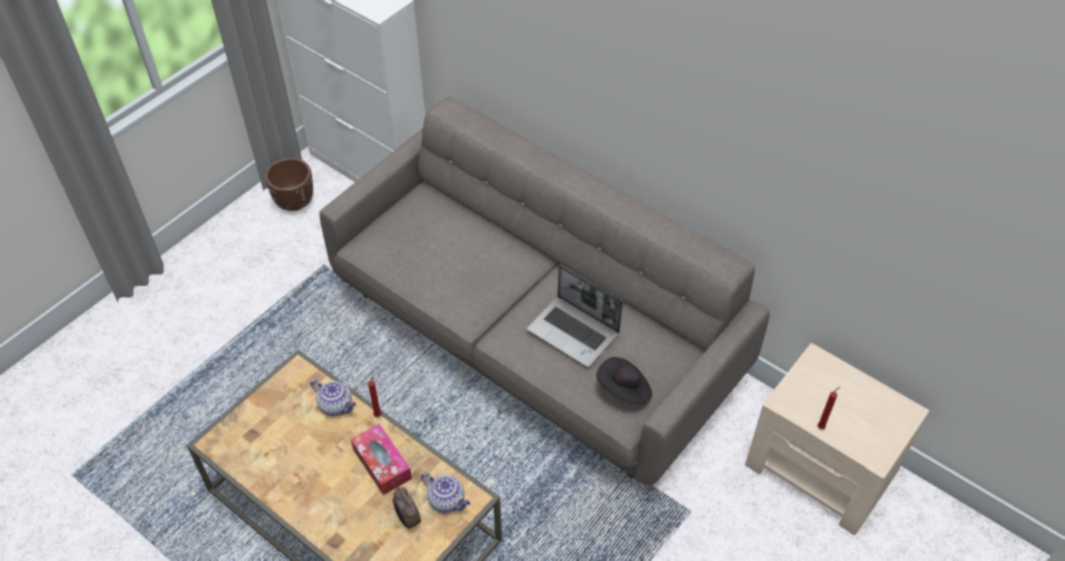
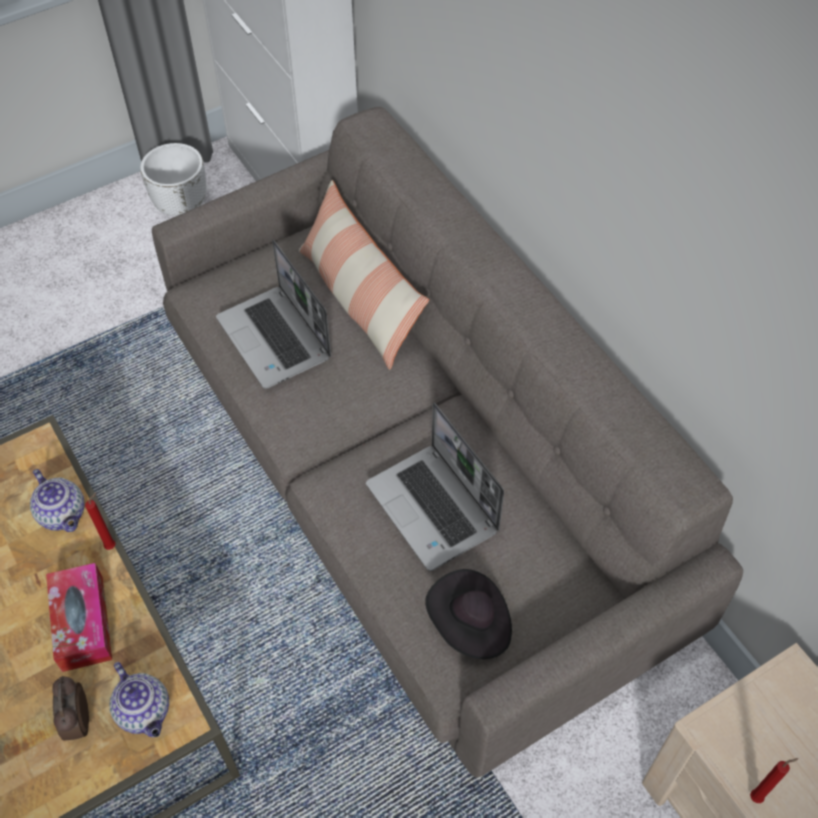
camera: 20 degrees right, 5 degrees up
(295, 202) = (182, 205): brown planter -> white planter
(429, 261) = (276, 339): none -> laptop
(471, 224) = (360, 300): none -> pillow

